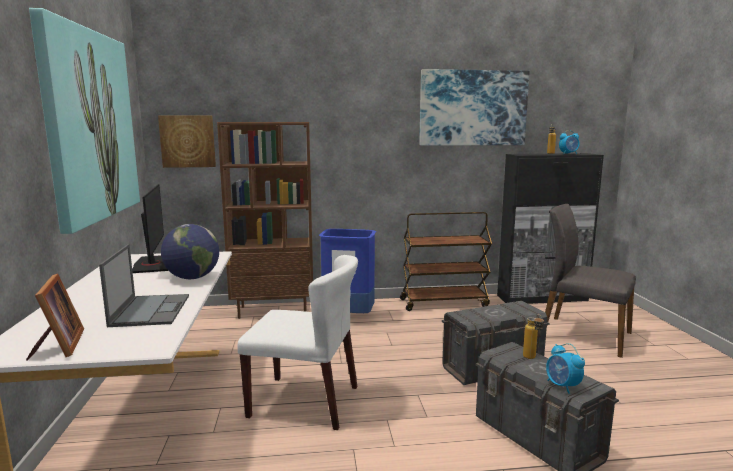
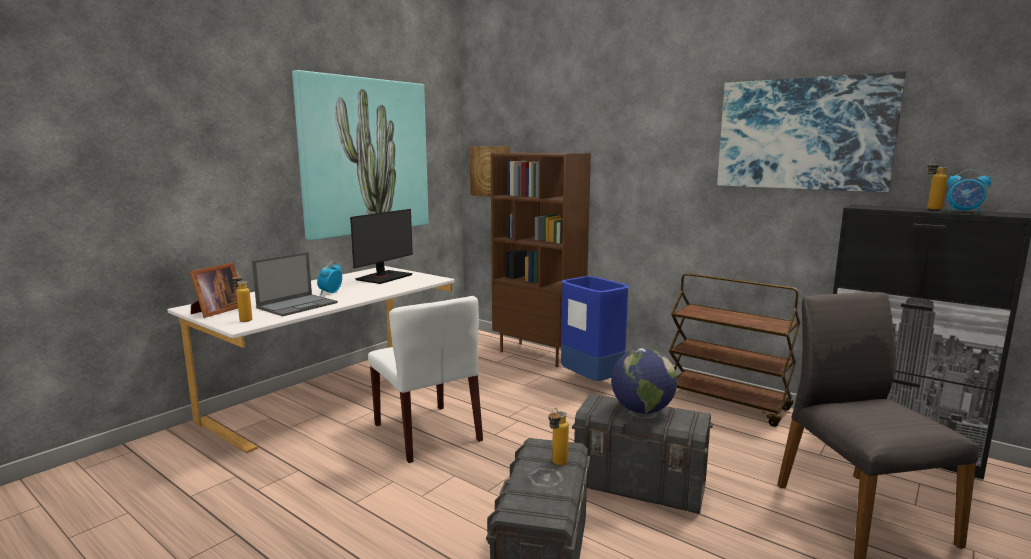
camera: 45 degrees right, 0 degrees up
(133, 341) = (243, 319): none -> bottle
(192, 278) = (374, 291): globe -> globe (642, 410)
(562, 386) = (518, 498): alarm clock -> alarm clock (330, 293)

